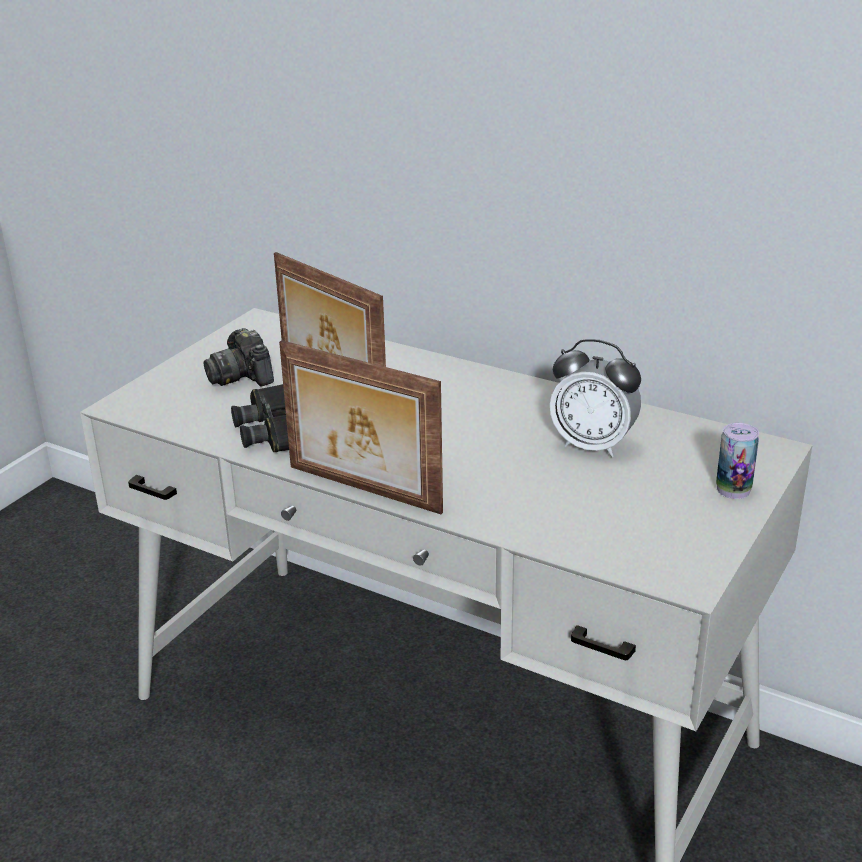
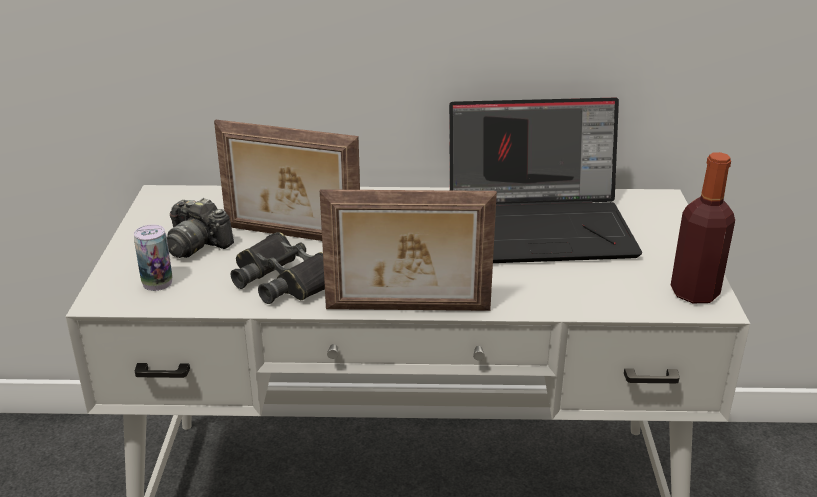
camera: 30 degrees left, 0 degrees up
(593, 445) = (541, 227): alarm clock -> laptop
(683, 562) = (694, 293): none -> bottle
(733, 490) = (668, 233): can -> can (157, 283)

